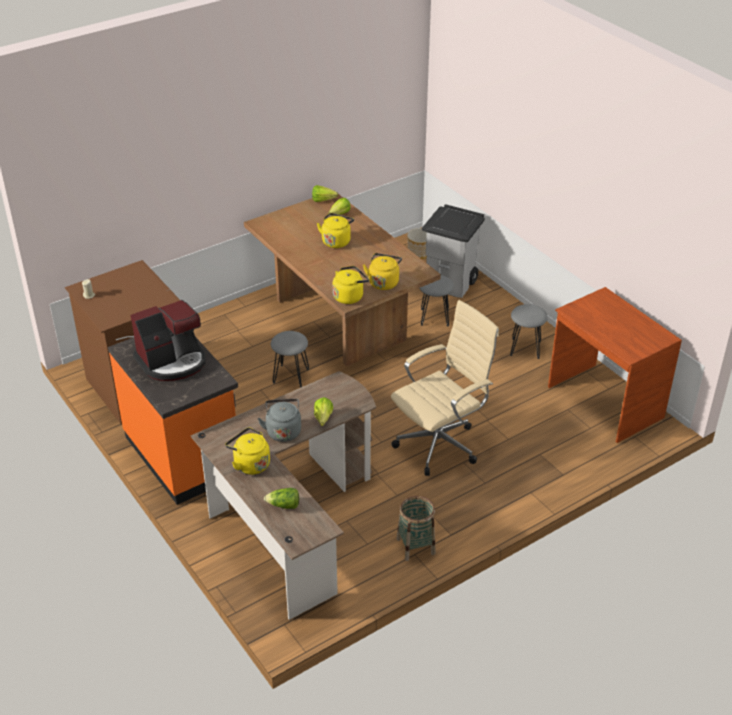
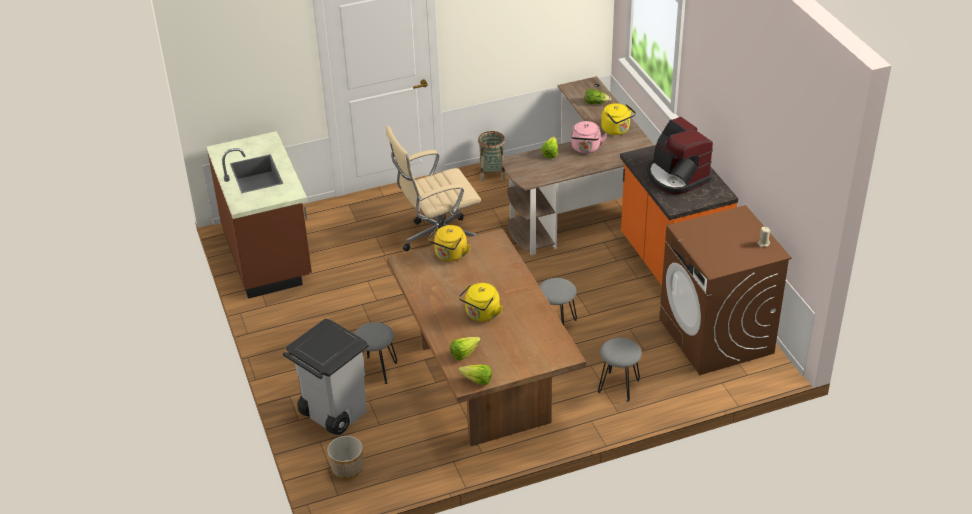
camera: 165 degrees left, 0 degrees up
(172, 361) = (676, 177): coffee machine -> coffee machine turned 105 degrees counterclockwise
(283, 431) = (586, 149): grey kettle -> pink kettle
(349, 296) = (491, 244): yellow kettle -> none
(525, 348) = (303, 318): grey stool -> grey stool (619, 386)
(604, 402) = (268, 255): brown desk -> brown counter

